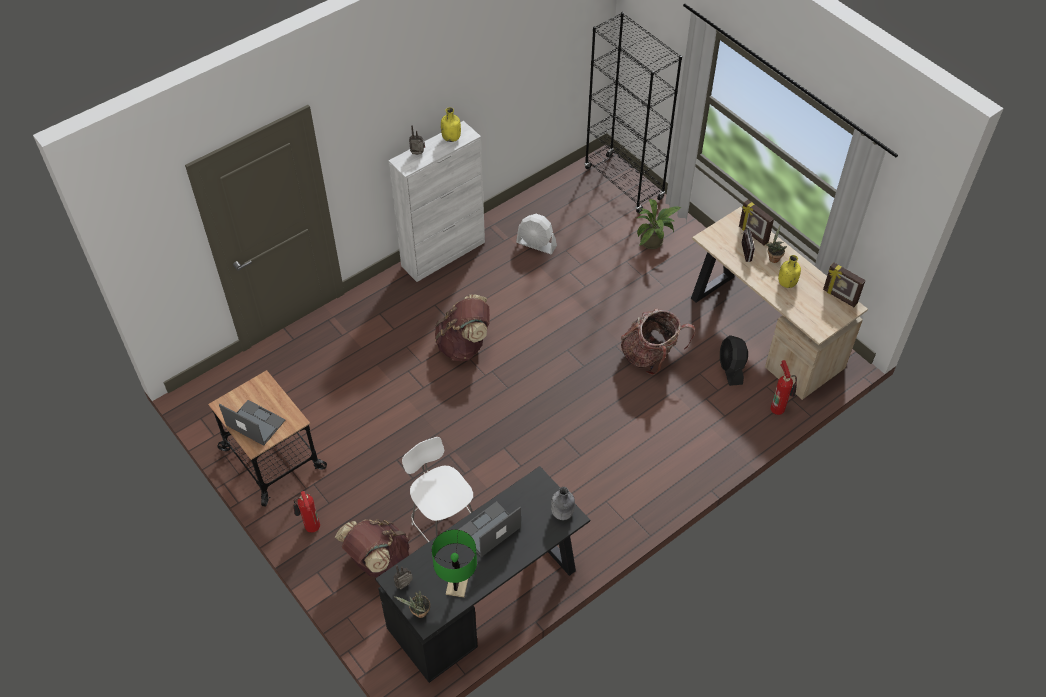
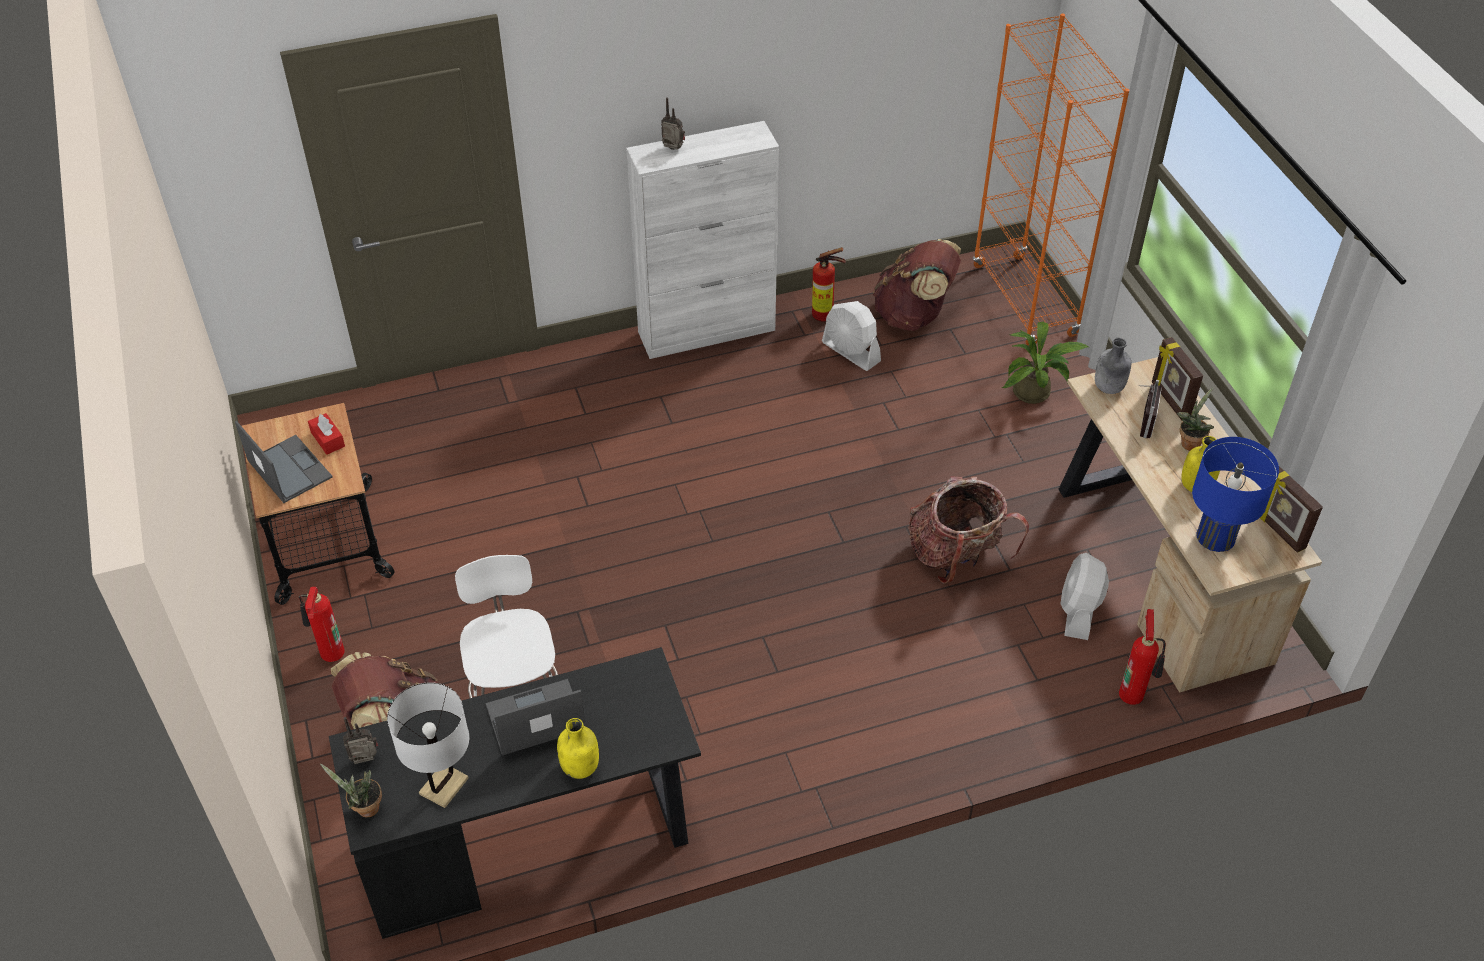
camera: 20 degrees right, 5 degrees down
(269, 396) = (328, 439): none -> red tissue box
(451, 138) = (734, 139): yellow bottle -> yellow bottle (581, 766)
(457, 585) = (444, 786): green table lamp -> white table lamp
(464, 345) = (676, 464): brown backpack -> brown backpack (914, 315)
(511, 224) = (826, 316): none -> fire extinguisher
(562, 513) = (661, 729): grey bottle -> grey bottle (1108, 388)
(624, 183) = (1024, 301): black bookcase -> orange bookcase
(731, 368) = (1079, 611): black fan -> white fan
(809, 310) = (1215, 537): none -> blue table lamp

